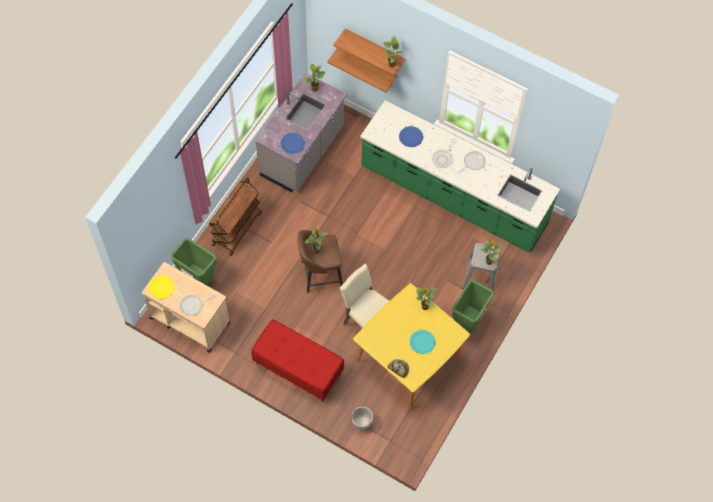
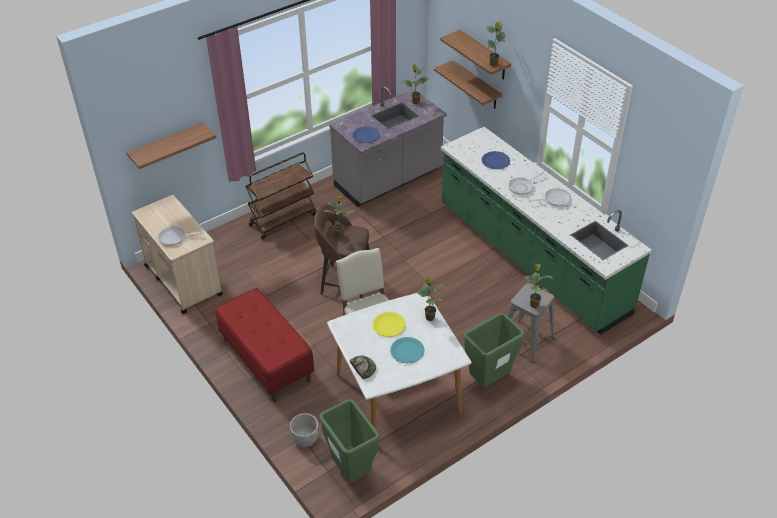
camera: 25 degrees right, 20 degrees down
(155, 232) = (167, 146): none -> shelf
(161, 287) = (154, 214): yellow plate -> yellow plate (389, 325)
(198, 279) = (215, 249): green trash can -> green trash can (351, 470)
(408, 360) = (397, 394): yellow dining table -> white dining table

